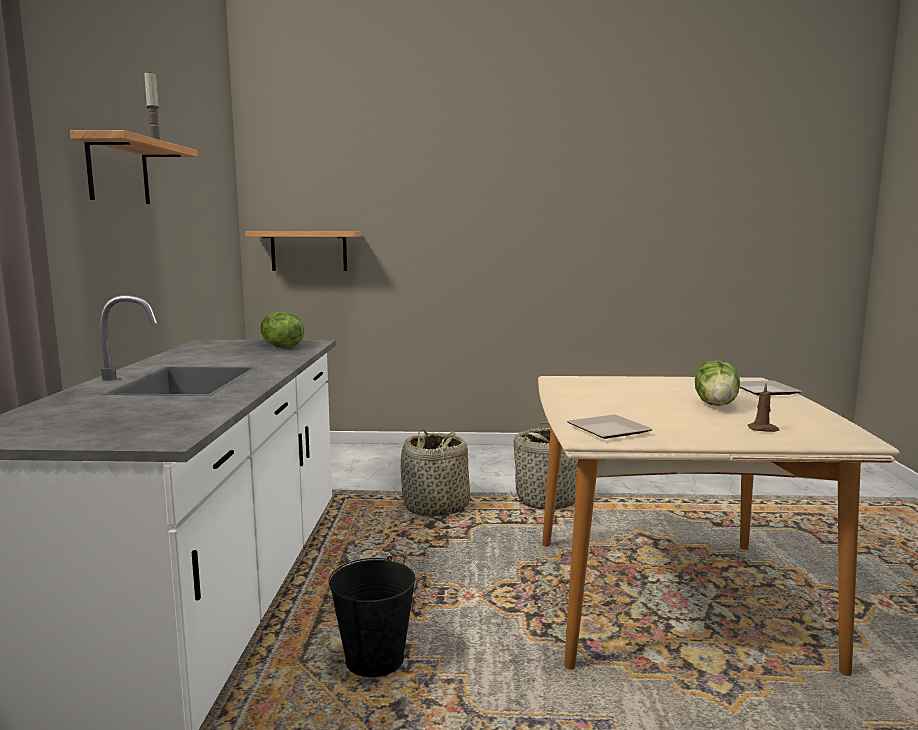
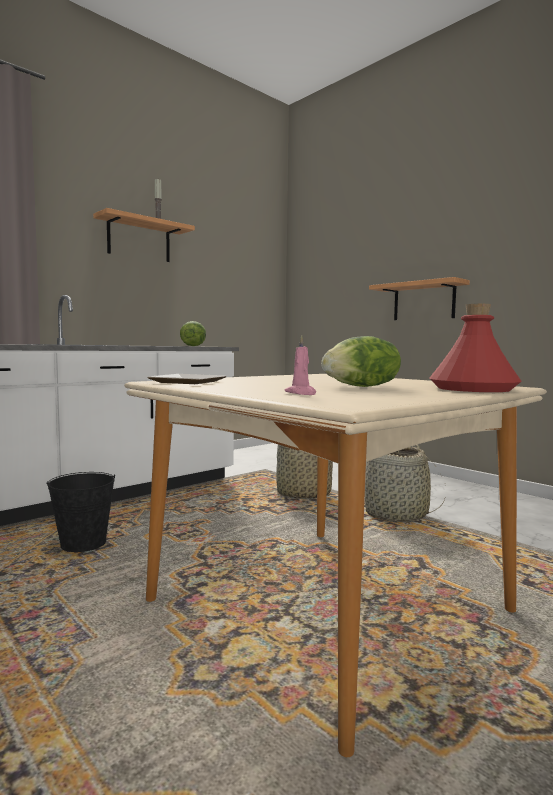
camera: 45 degrees right, 5 degrees down
(309, 251) = (320, 303): shelf -> shelf (424, 301)
(761, 391) = (473, 389): plate -> red bottle
(763, 429) = (301, 393): brown candle -> pink candle

